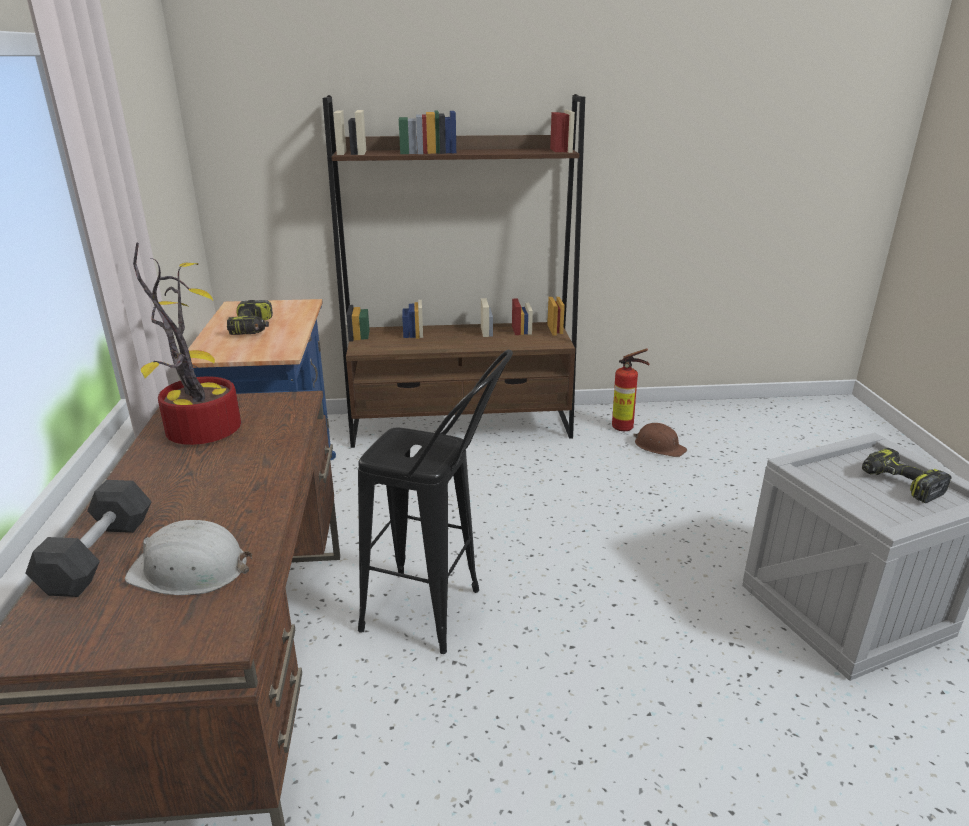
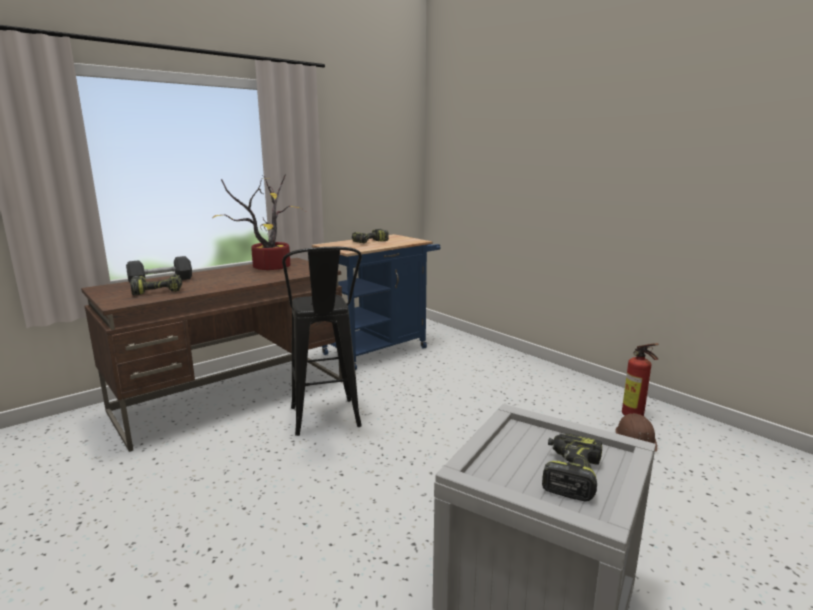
camera: 55 degrees right, 10 degrees down
(190, 570) = (158, 291): white hard hat -> power drill
(462, 426) = (519, 365): brown bookcase -> none

